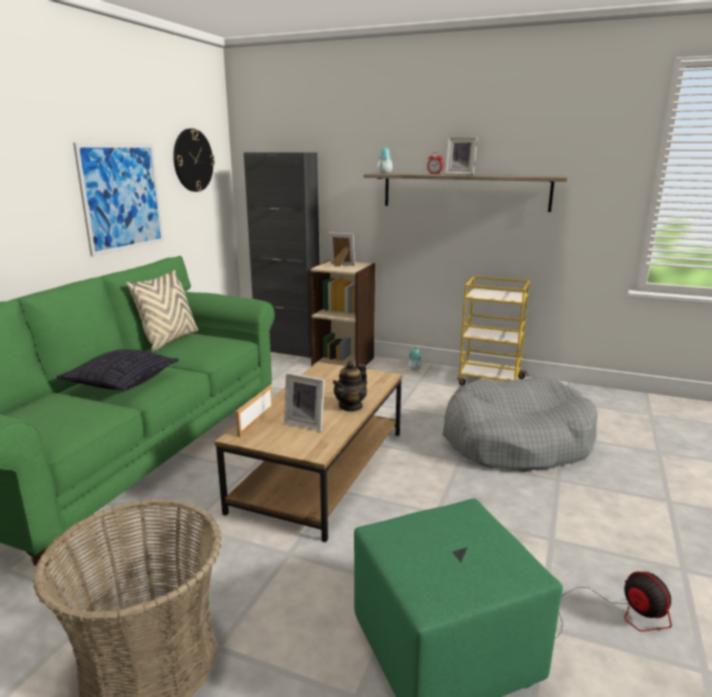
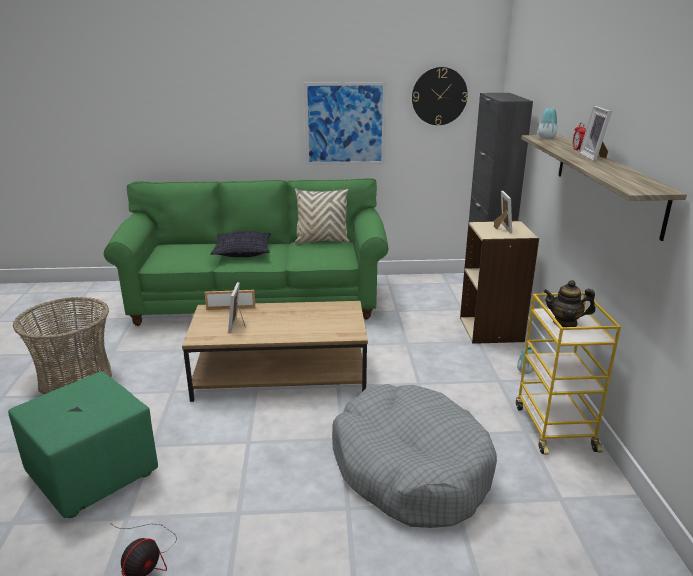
camera: 65 degrees right, 5 degrees up
(351, 406) = (279, 333): teapot -> teapot (565, 323)

